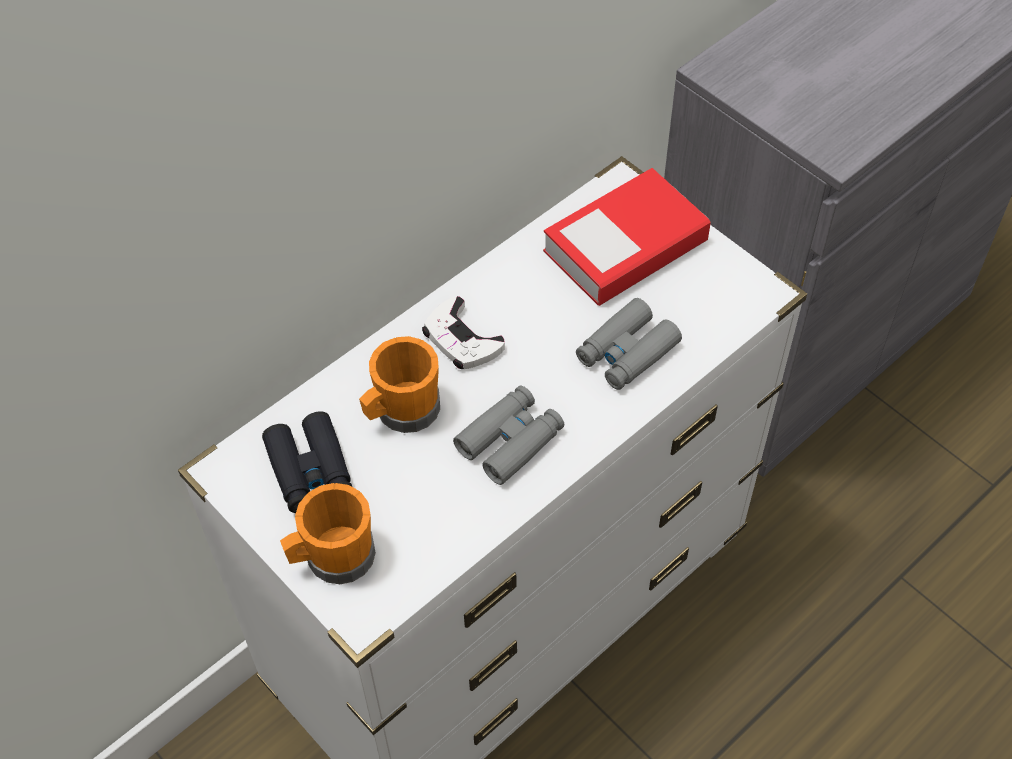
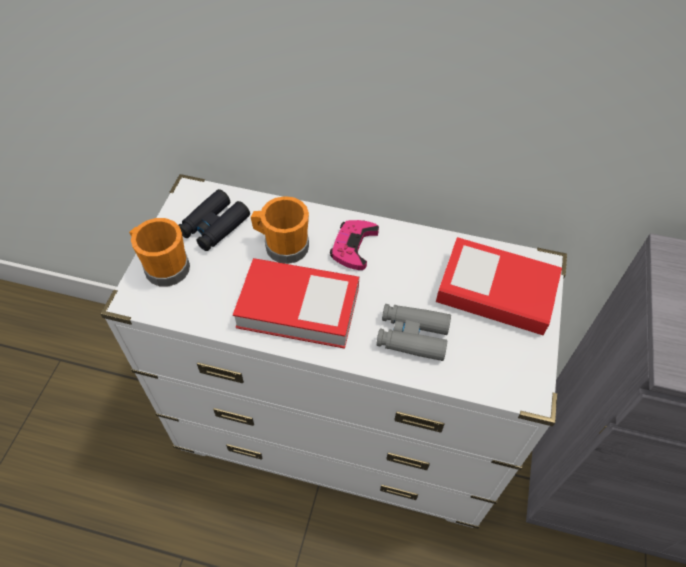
camera: 55 degrees right, 0 degrees up
(461, 340) = (353, 246): white game controller -> pink game controller
(510, 441) = (298, 308): grey binoculars -> book

